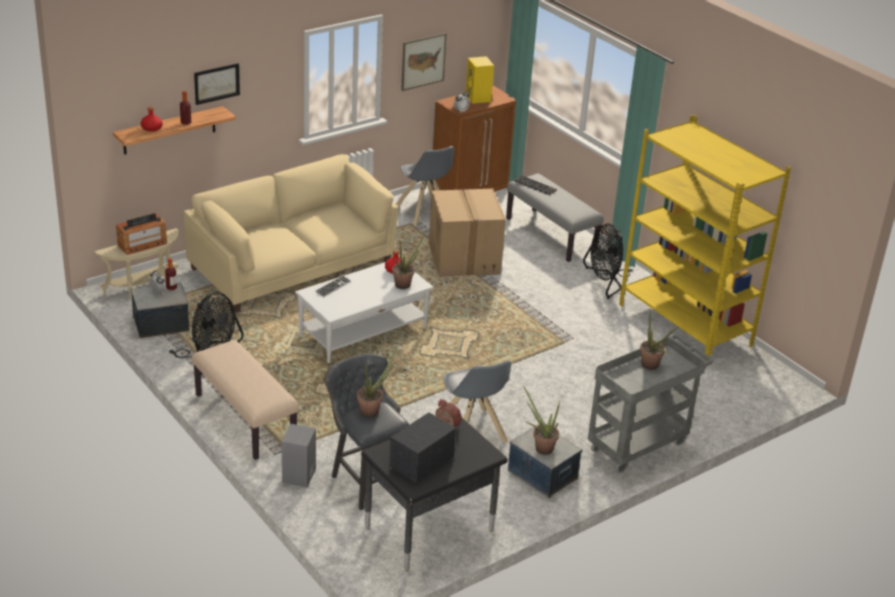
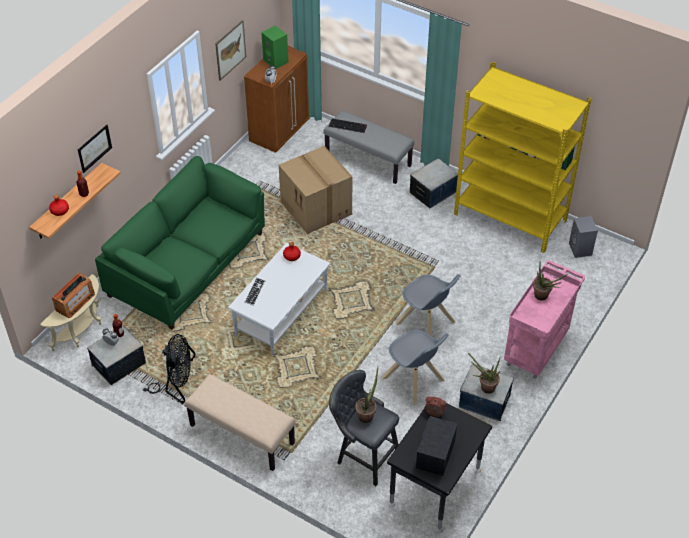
camera: 20 degrees left, 15 degrees up
(292, 266) = (187, 265): beige sofa -> green sofa
(299, 476) = (314, 473): grey speaker -> grey speaker (581, 249)
(405, 284) = (308, 268): potted plant -> none
(424, 212) = (259, 169): grey chair -> grey chair (427, 323)
(478, 98) = (276, 61): yellow speaker -> green speaker
(607, 280) = (433, 192): black fan -> storage box
(641, 446) = (537, 347): grey cart -> pink cart

